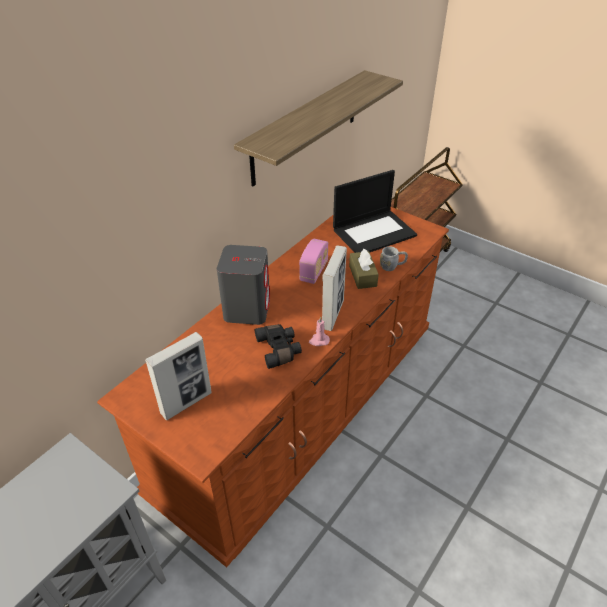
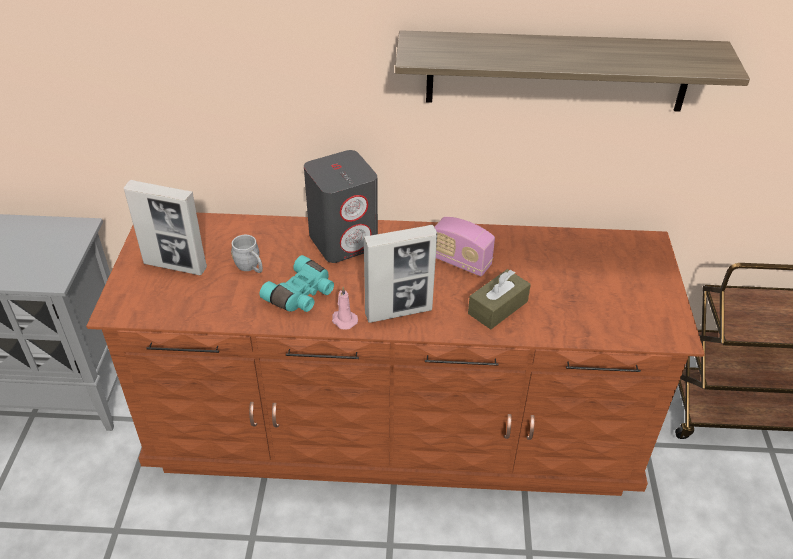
camera: 55 degrees right, 0 degrees up
(279, 350) = (302, 295): black binoculars -> turquoise binoculars
(314, 271) = (460, 262): radio -> radio turned 45 degrees clockwise
(374, 232) = (601, 280): laptop -> none
(392, 266) = (547, 327): grey mug -> grey mug (250, 267)

